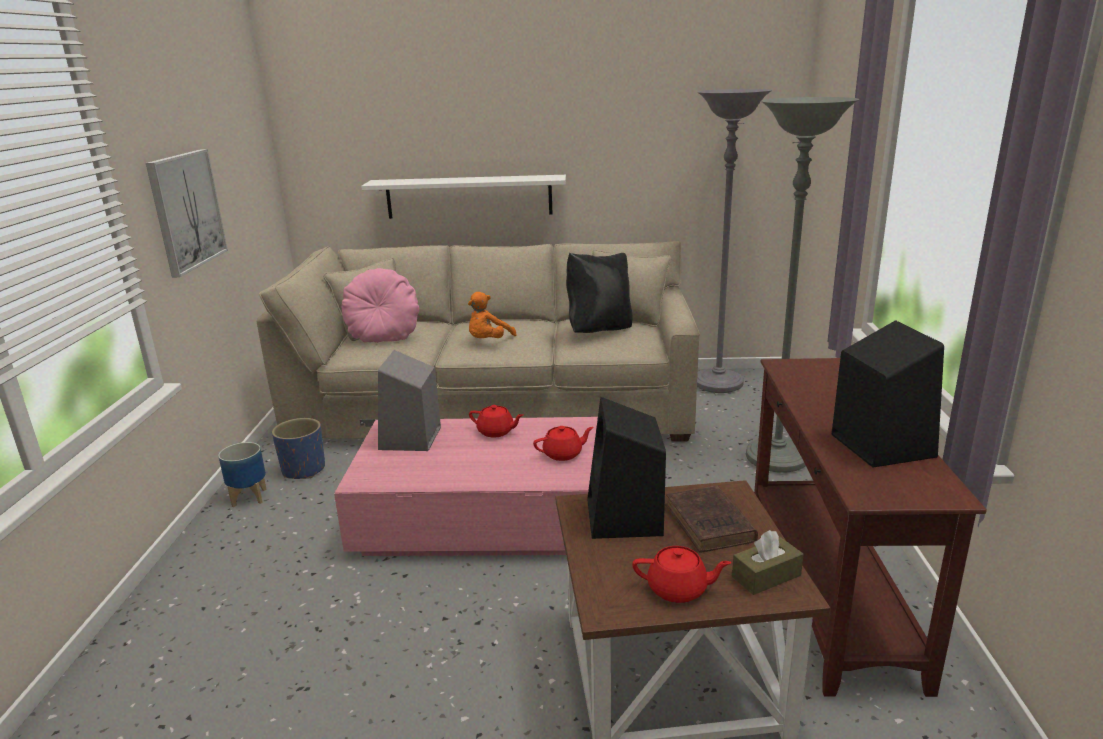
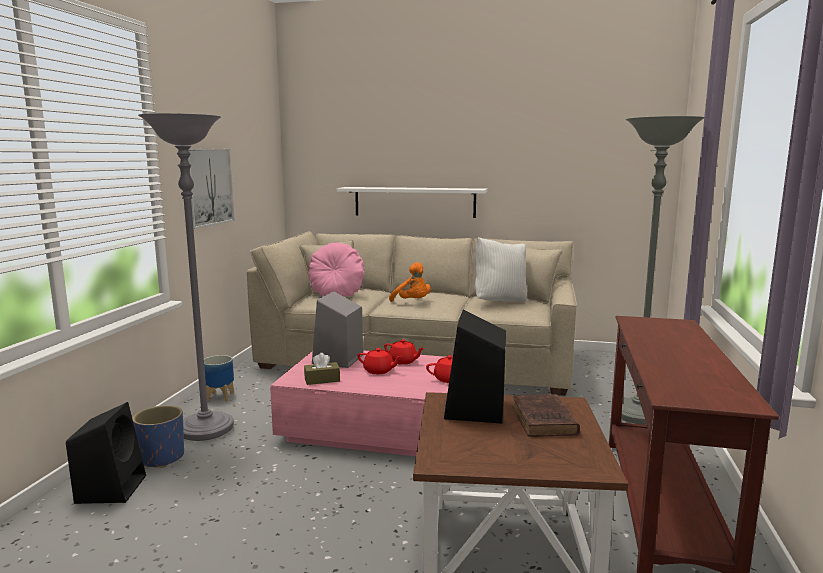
camera: 10 degrees right, 10 degrees down
(303, 470) = (264, 384): blue planter -> blue planter (162, 458)
(488, 341) = (412, 302): orange plush toy -> orange plush toy turned 90 degrees counterclockwise
(599, 331) = (499, 301): black pillow -> white pillow
(678, 589) = (501, 457): red teapot -> red teapot (379, 371)
(718, 384) = (601, 361): grey floor lamp -> grey floor lamp (206, 429)
(766, 576) = (579, 457): brown tissue box -> brown tissue box (322, 380)
(880, 444) = (697, 369): black speaker -> black speaker (111, 488)

